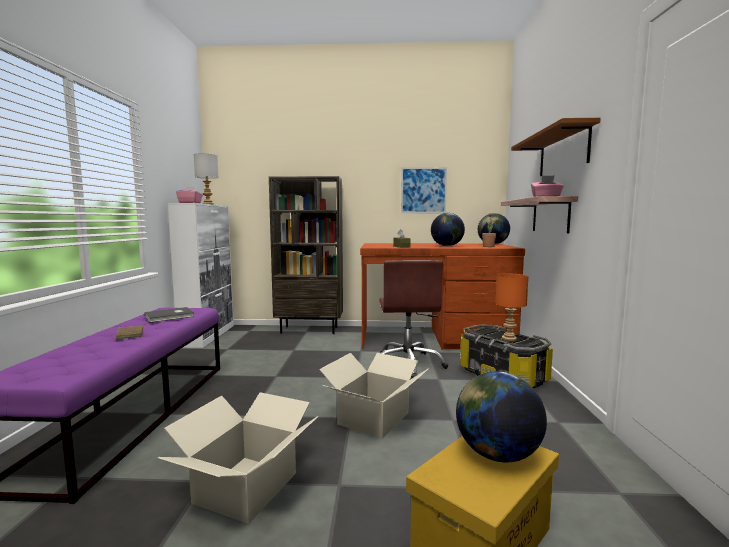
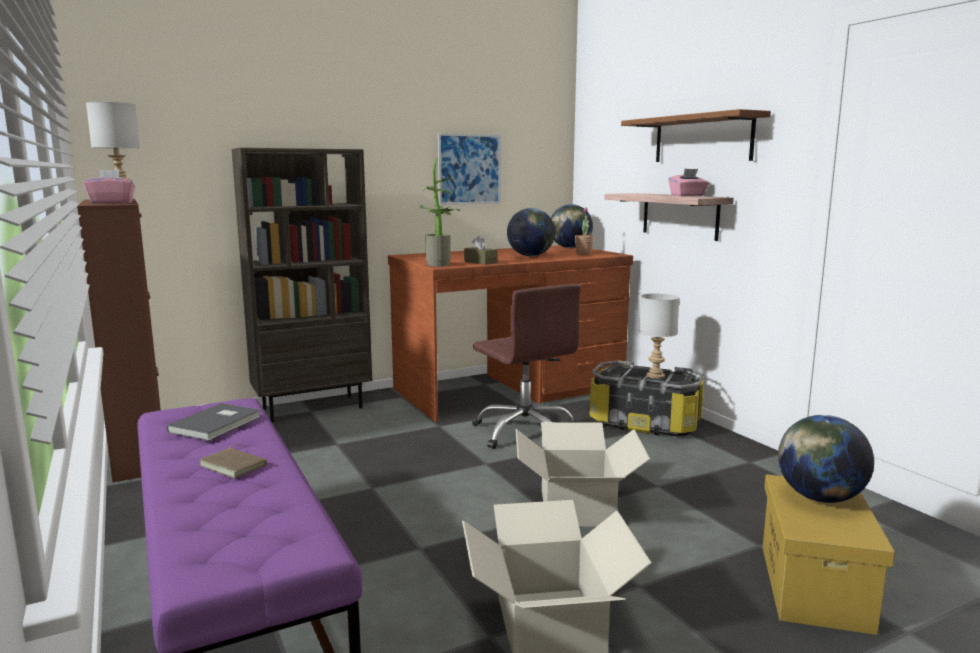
camera: 30 degrees left, 5 degrees up
(208, 335) = (138, 449): white cabinet -> brown cabinet
(372, 246) = (441, 265): none -> potted plant
(509, 338) = (656, 376): orange table lamp -> grey table lamp

